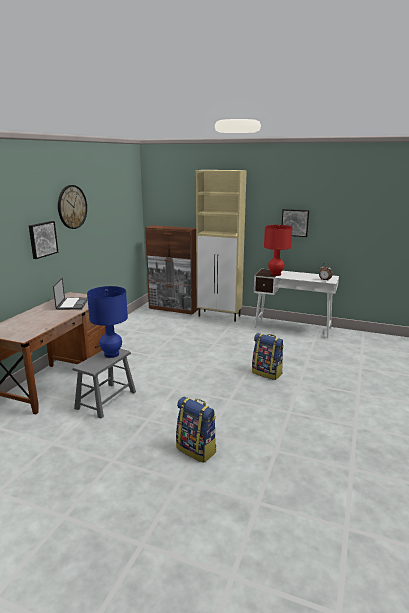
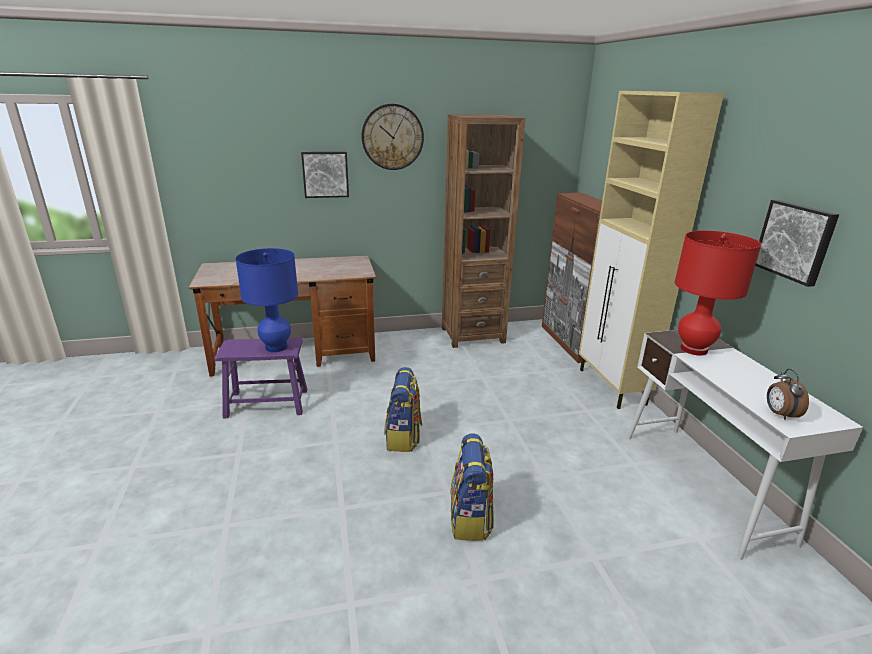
camera: 55 degrees right, 5 degrees up
(72, 304) = (328, 268): laptop -> none
(106, 400) = (267, 403): grey stool -> purple stool
(129, 325) = (472, 335): none -> brown bookcase
(197, 450) = (179, 530): backpack -> backpack (404, 438)

